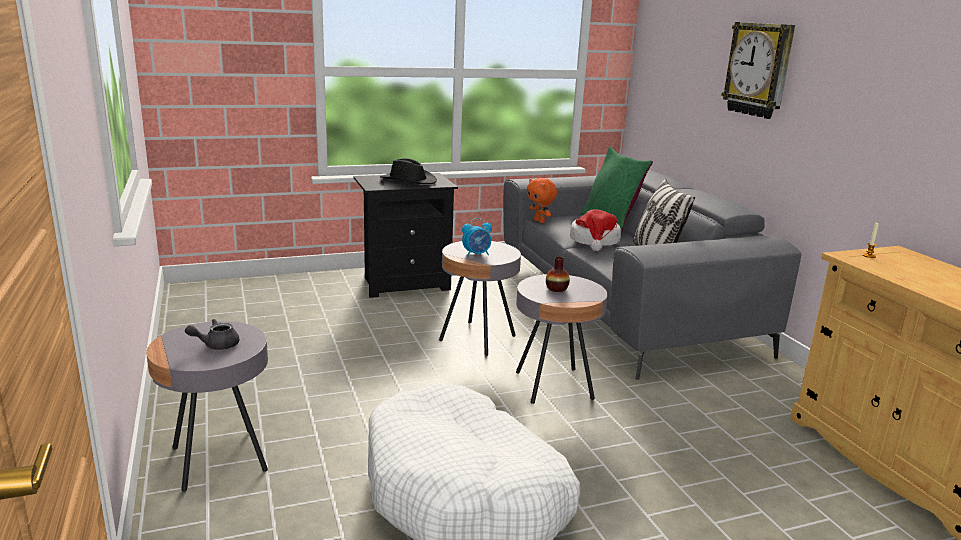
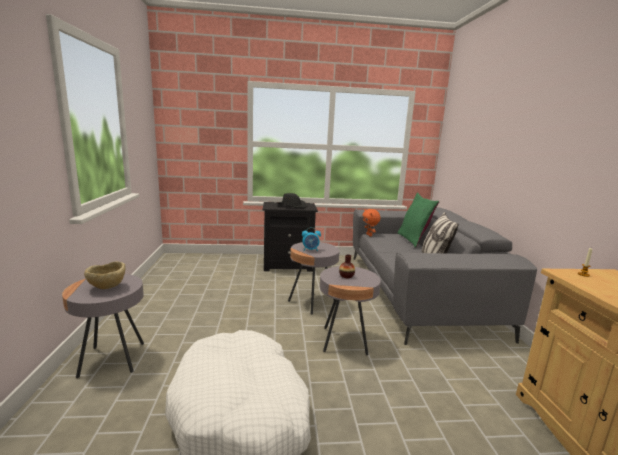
camera: 15 degrees right, 5 degrees down
(216, 345) = (107, 288): grey teapot -> beige bowl
(594, 241) = (397, 249): hat -> none
(759, 69) = (512, 142): wall clock -> none

